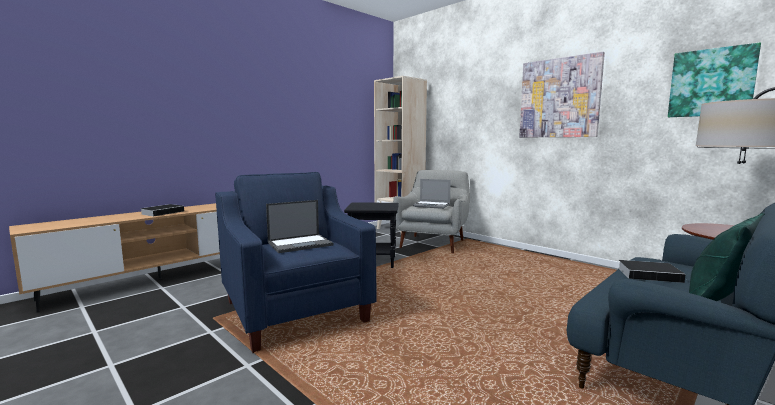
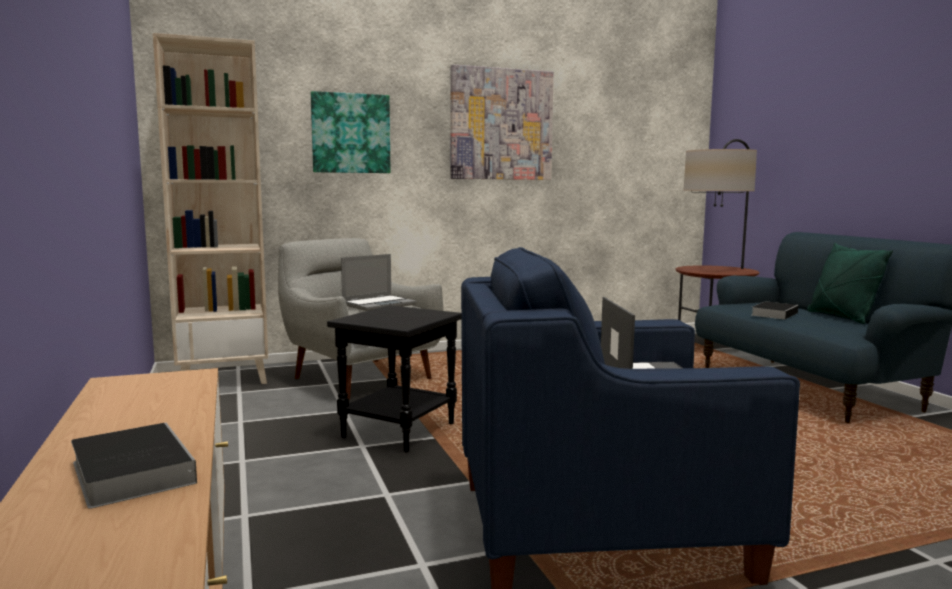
camera: 65 degrees left, 0 degrees up
(711, 83) = (642, 126): picture -> picture (350, 133)

